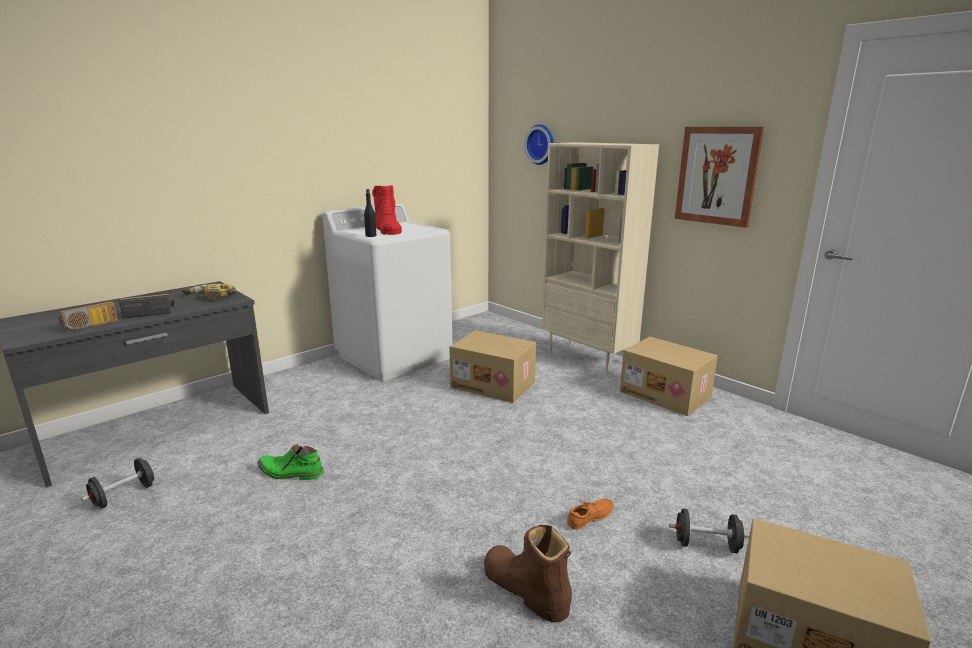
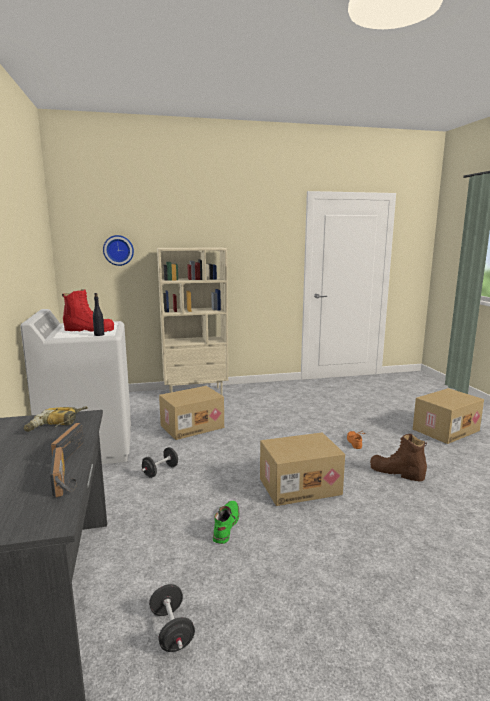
camera: 60 degrees left, 5 degrees down
(290, 472) = (225, 525): green boot -> green boot turned 150 degrees clockwise
(525, 589) = (396, 472): brown boot -> brown boot turned 45 degrees clockwise
(666, 394) = (264, 392): cardboard box -> cardboard box (300, 486)
(706, 545) = (388, 427): black dumbbell -> black dumbbell (160, 471)
(717, 175) = (257, 263): picture -> none

